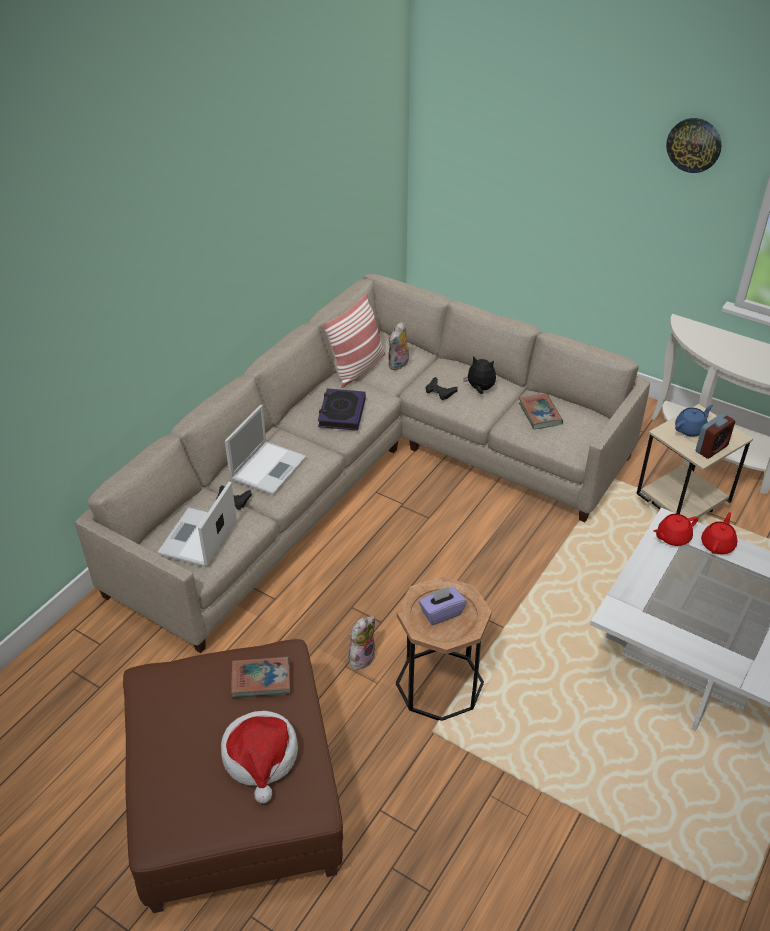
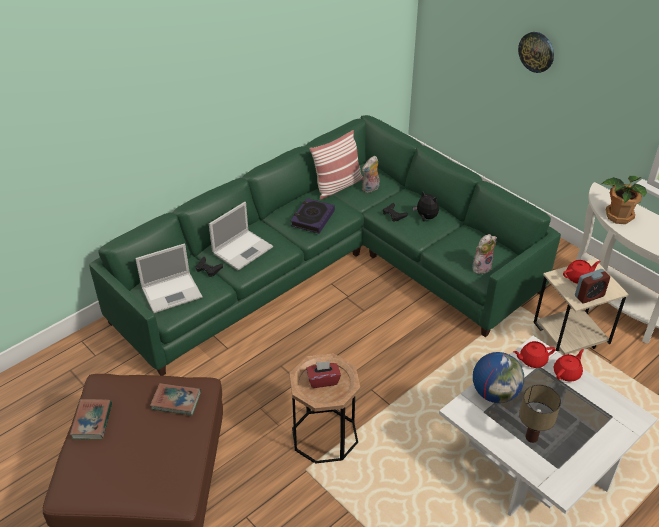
camera: 15 degrees right, 0 degrees up
(197, 539) = (173, 292): laptop -> laptop turned 150 degrees counterclockwise
(261, 758) = (154, 455): hat -> none
(361, 657) = (274, 403): plush toy -> plush toy (481, 267)
(369, 473) = (332, 268): beige sofa -> green sofa
(441, 613) = (323, 380): purple tissue box -> red tissue box
(540, 414) = (465, 245): book -> book (92, 421)
(646, 586) = (495, 393): none -> globe
(690, 429) = (578, 277): blue teapot -> red teapot
(694, 145) = (623, 46): wall clock -> wall clock (536, 52)
(708, 629) = (531, 437): none -> table lamp
(715, 348) = (618, 216): none -> potted plant

